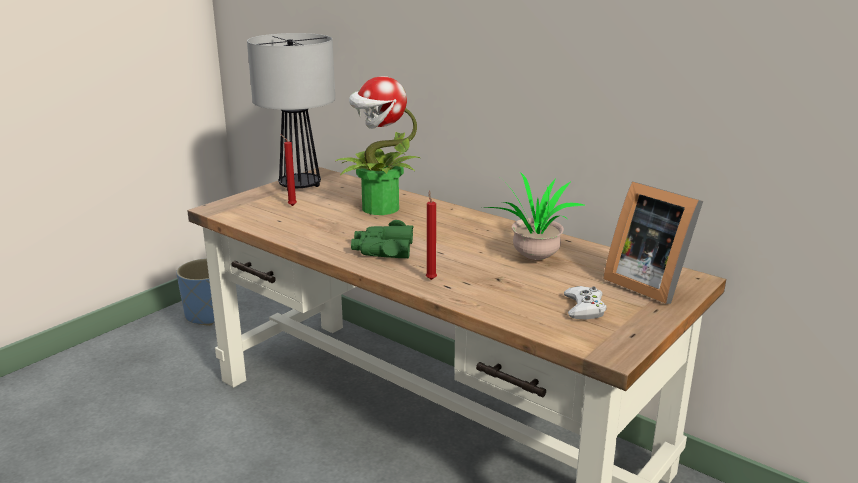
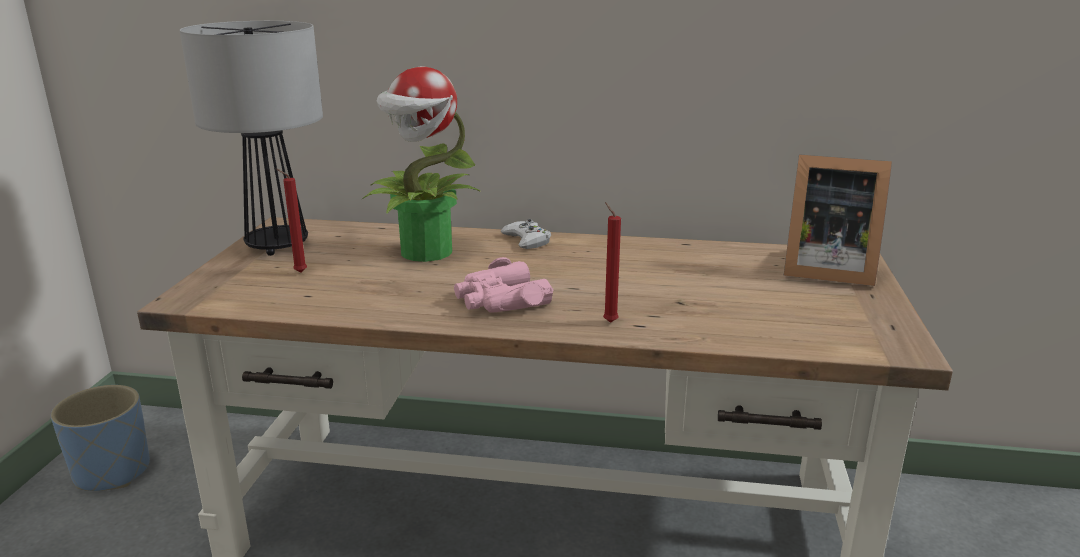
camera: 30 degrees left, 0 degrees up
(383, 249) = (500, 300): green binoculars -> pink binoculars
(533, 257) = (680, 270): potted plant -> none
(584, 308) = (809, 311): white game controller -> white game controller (527, 240)

